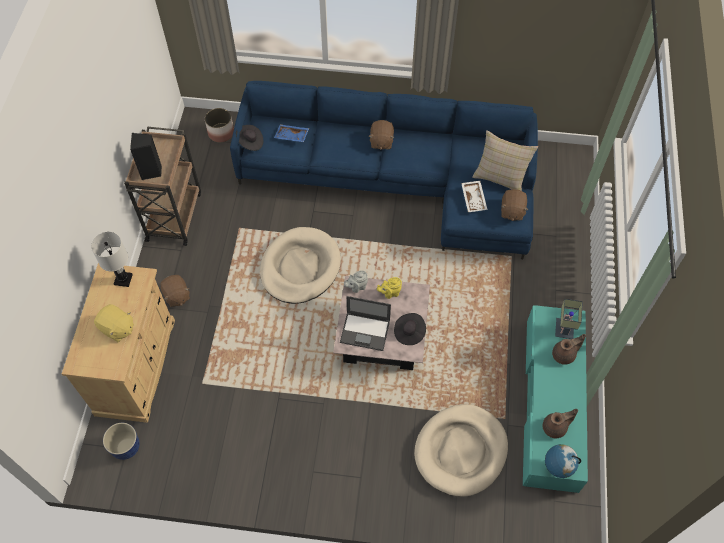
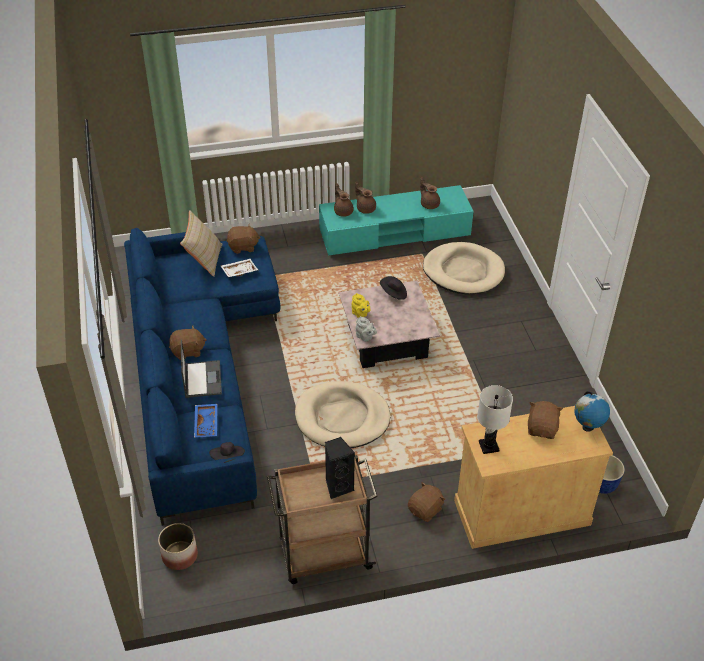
camera: 110 degrees left, 15 degrees down
(117, 328) = (542, 429): yellow plush toy -> brown plush toy
(365, 331) = (407, 320): laptop -> laptop (202, 379)
(556, 468) = (460, 199): globe -> globe (587, 427)
(565, 330) = (343, 211): table lamp -> brown teapot

